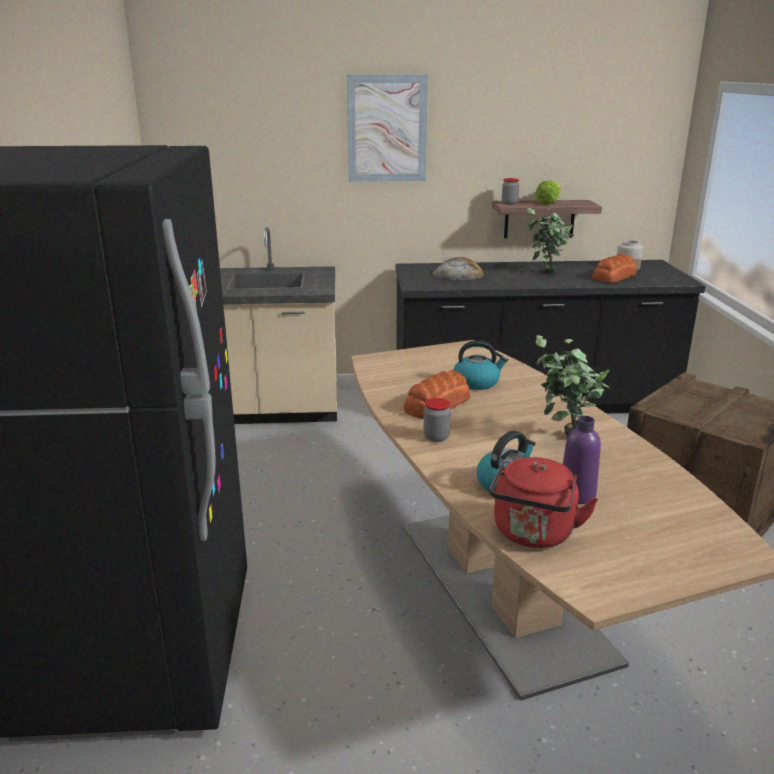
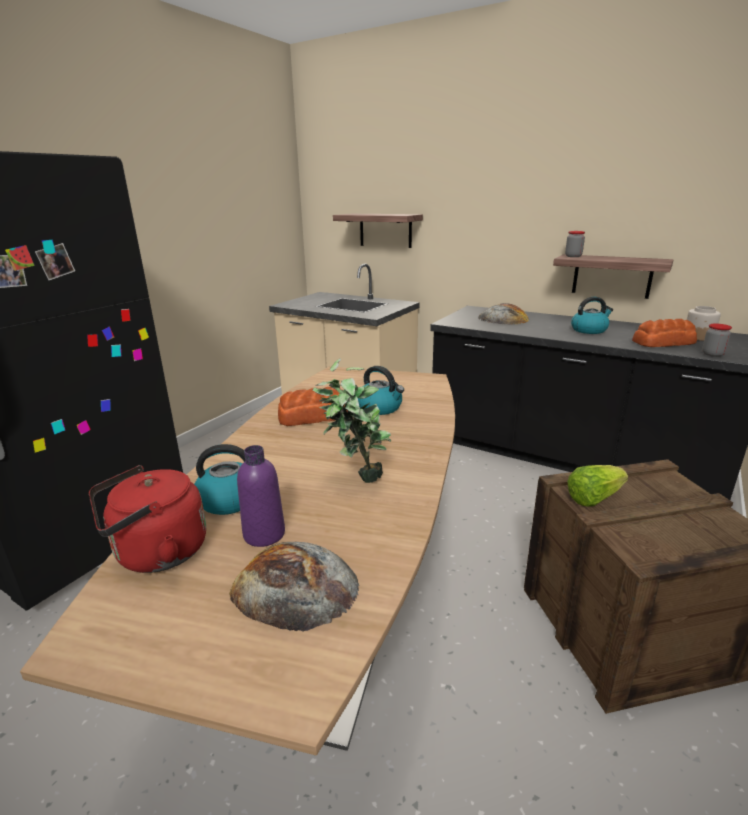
camera: 35 degrees right, 0 degrees up
(281, 184) = (385, 230): none -> shelf
(387, 129) = (469, 182): picture -> none
(436, 437) = (262, 441): jar -> jar (712, 354)
(546, 274) = (589, 330): potted plant -> kettle
(548, 203) = (615, 258): lettuce -> lettuce (593, 498)
(654, 513) = (295, 587): none -> bread

